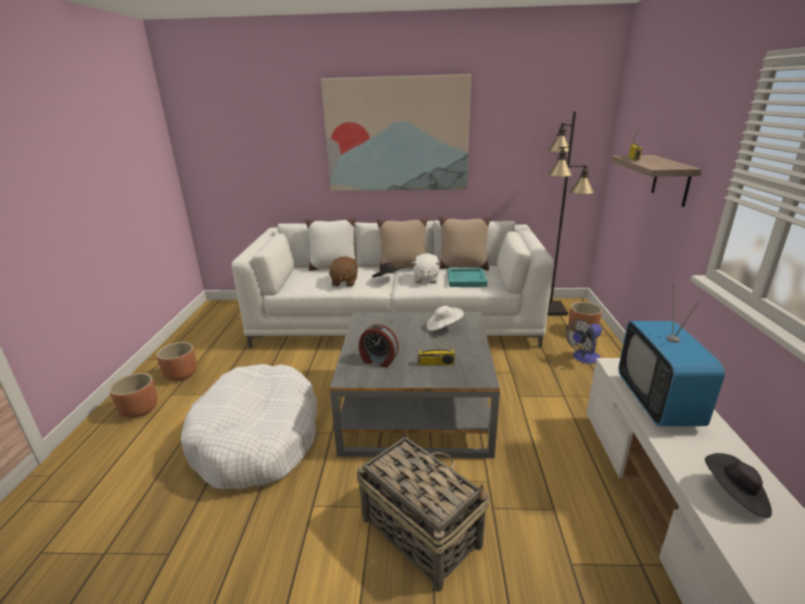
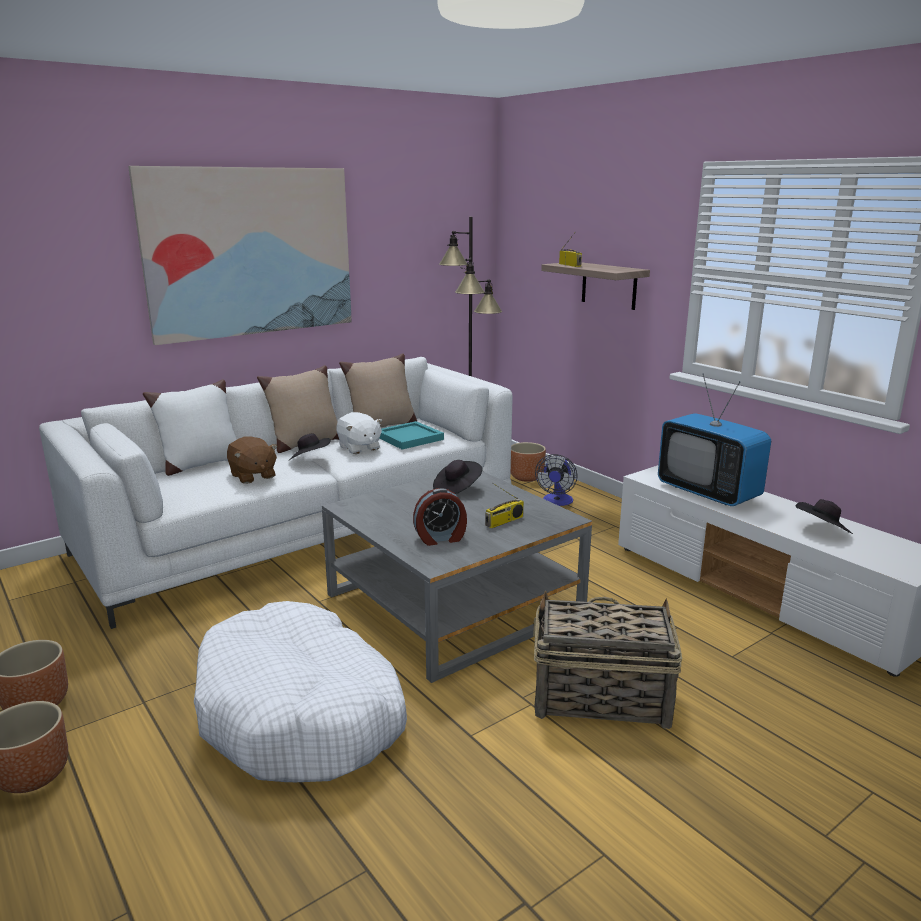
camera: 40 degrees left, 5 degrees down
(443, 327) = (457, 489): white hat -> black hat

